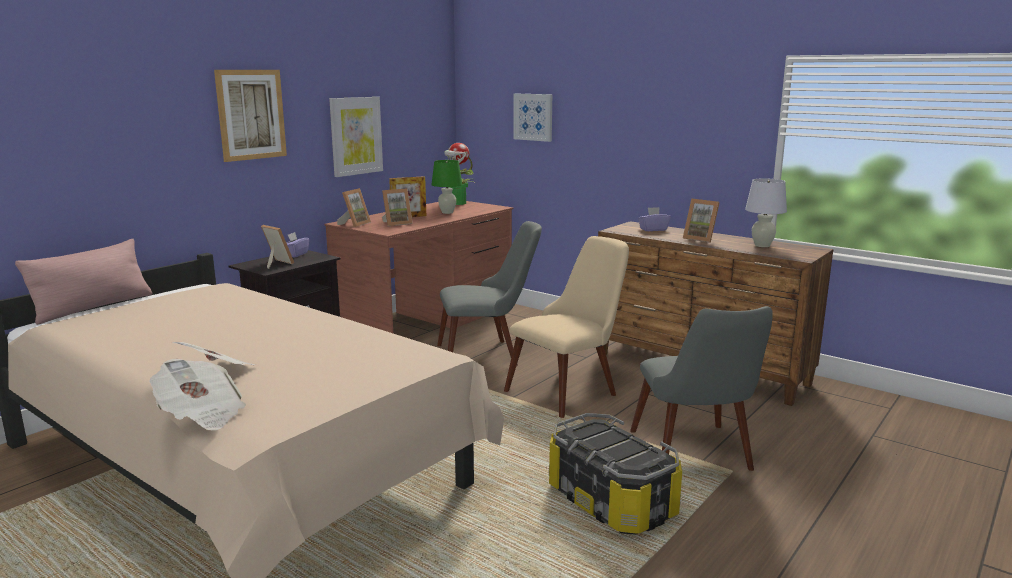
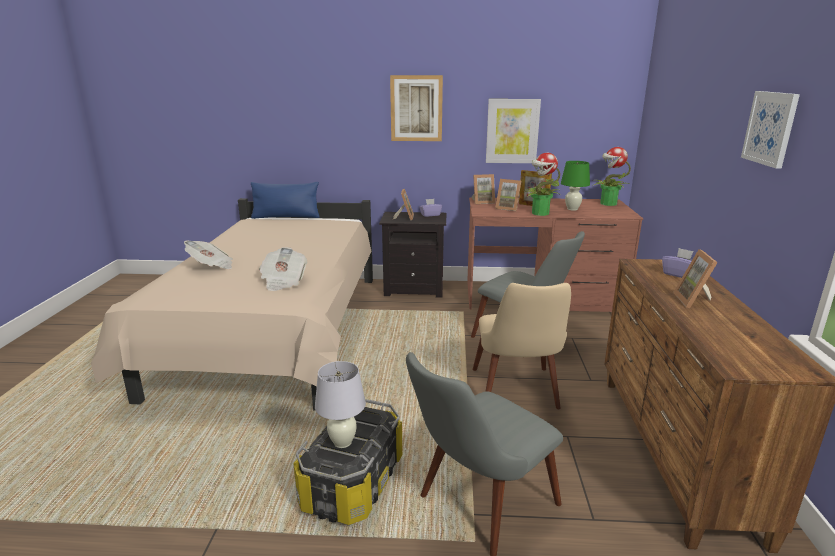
camera: 55 degrees right, 5 degrees up
(93, 307) = (286, 217): pink pillow -> blue pillow
(201, 415) = (154, 282): newspaper -> newspaper (283, 281)
(435, 221) = (539, 213): none -> potted plant
(533, 117) = (676, 128): picture -> picture (770, 128)
(570, 389) = (517, 395): beige chair -> beige chair turned 75 degrees clockwise
(762, 245) = (742, 335): white table lamp -> white table lamp (342, 442)

